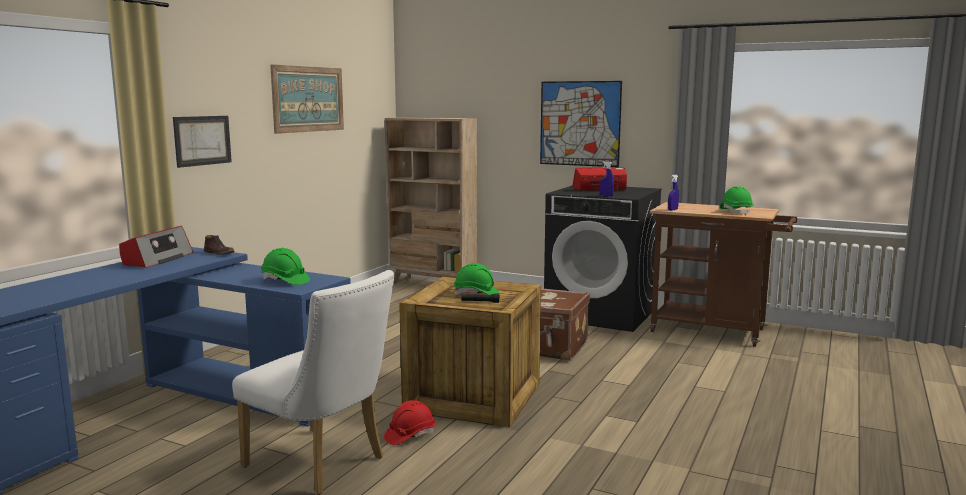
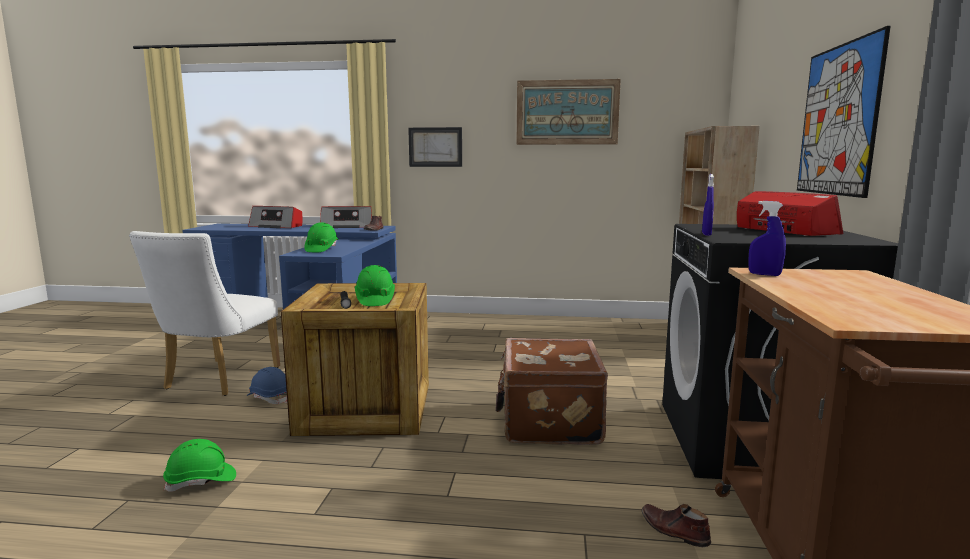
camera: 70 degrees right, 0 degrees up
(68, 283) = (277, 226): none -> radio
(410, 435) = (269, 398): red hard hat -> blue hard hat
(679, 346) = (673, 531): none -> brown shoe
(735, 212) = (860, 304): green hard hat -> green hard hat (201, 481)

